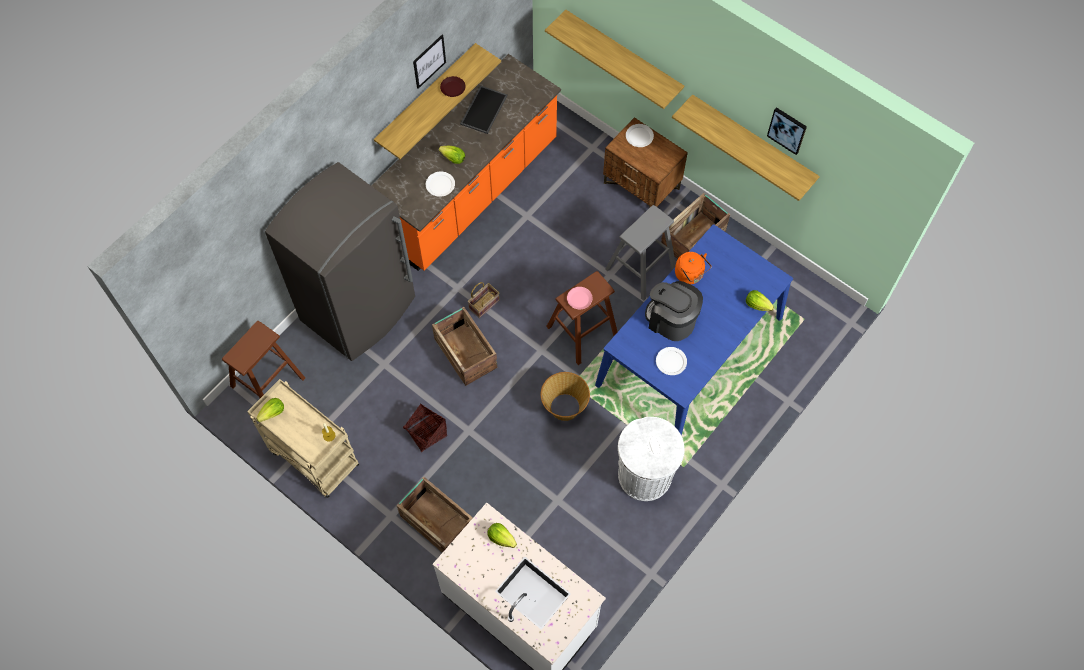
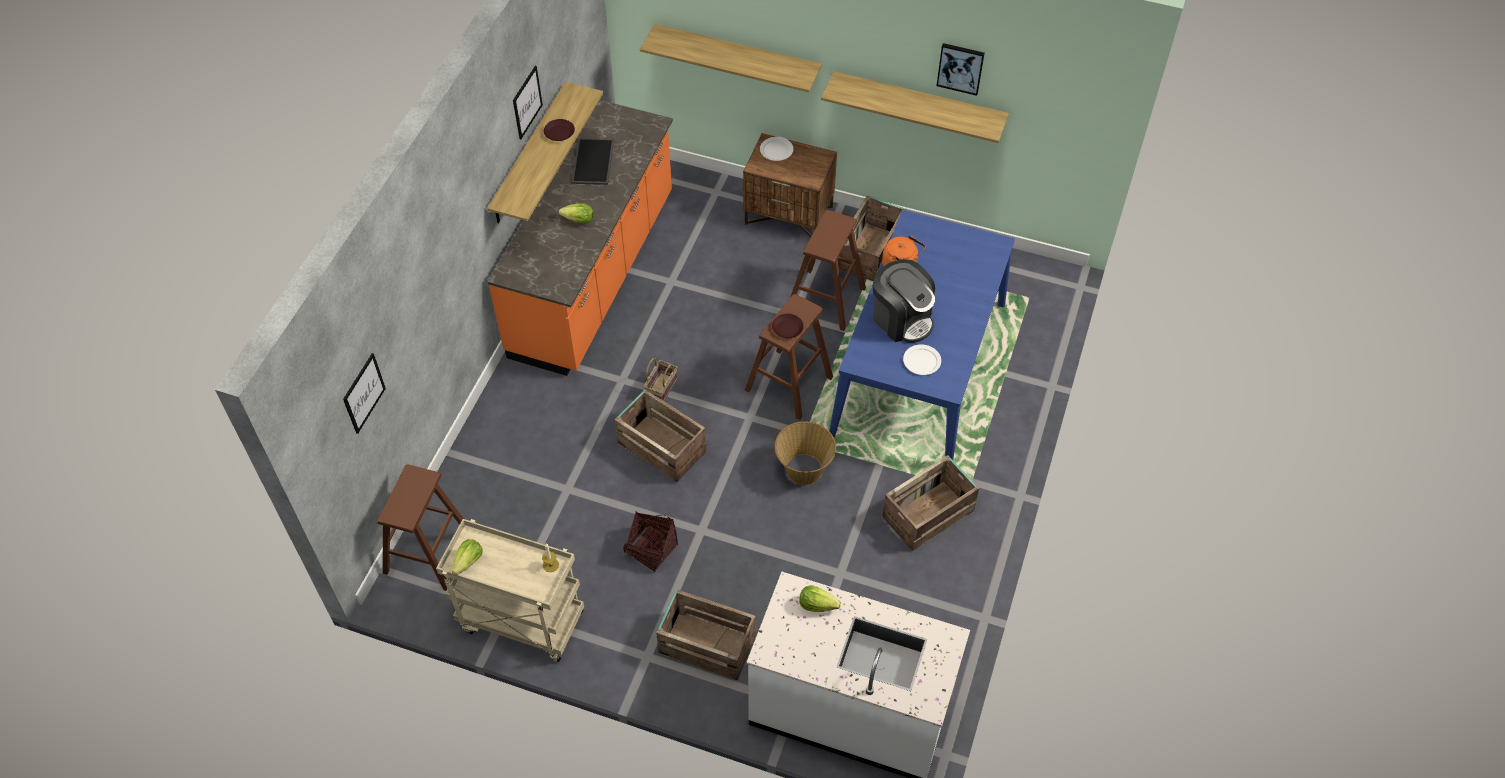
camera: 20 degrees left, 10 degrees down
(226, 270) = (364, 393): none -> picture
(359, 309) = (512, 438): grey fridge -> none
(440, 185) = (574, 251): white plate -> none
(579, 299) = (788, 328): pink plate -> brown plate
(640, 268) = (825, 299): grey stool -> brown stool
(645, 475) = (929, 514): white trash can -> crate
(671, 320) = (901, 319): coffee machine -> coffee machine turned 150 degrees counterclockwise
(757, 305) = (989, 276): lettuce -> none

